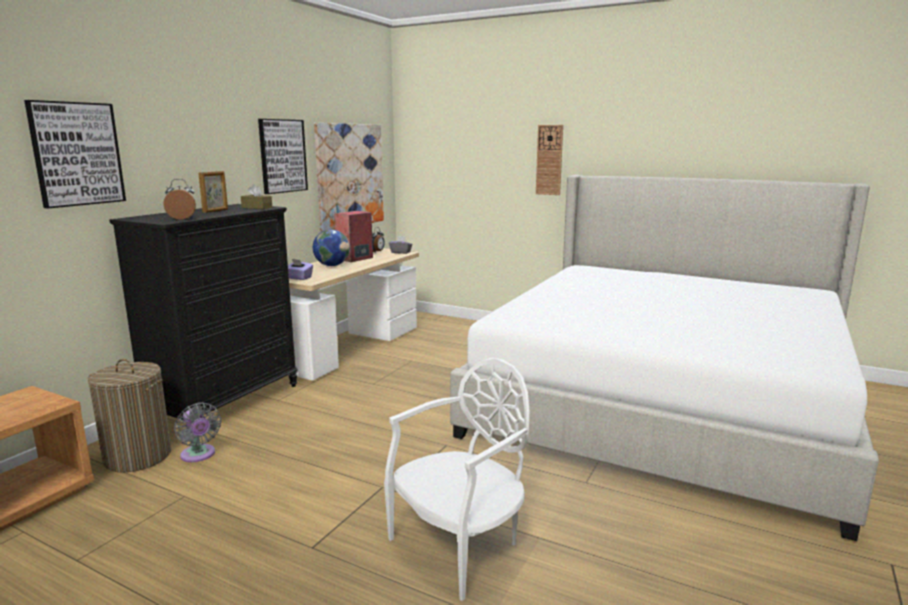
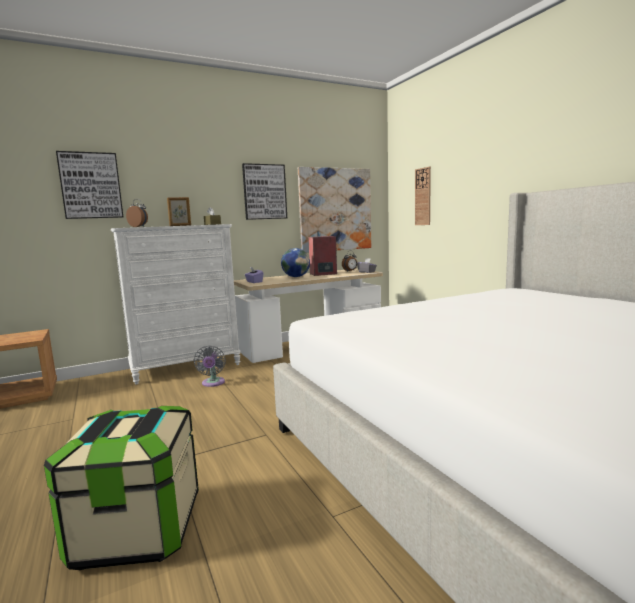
camera: 35 degrees right, 5 degrees down
(137, 456) = (96, 388): laundry basket -> none
(199, 455) = (120, 396): grey fan -> grey fan (213, 383)
(226, 403) = (186, 367): black dresser -> white dresser
(460, 546) = (138, 530): white chair -> storage box
(549, 160) = (502, 181): wall clock -> wall clock (423, 196)

